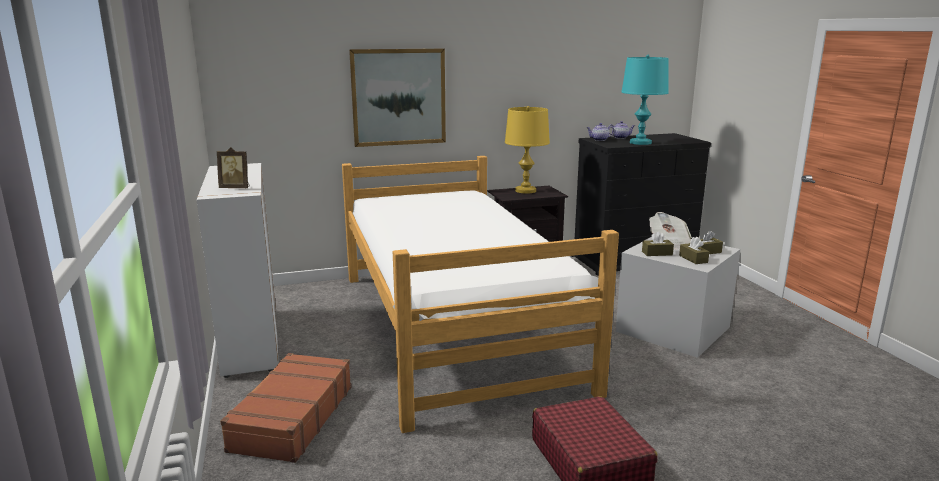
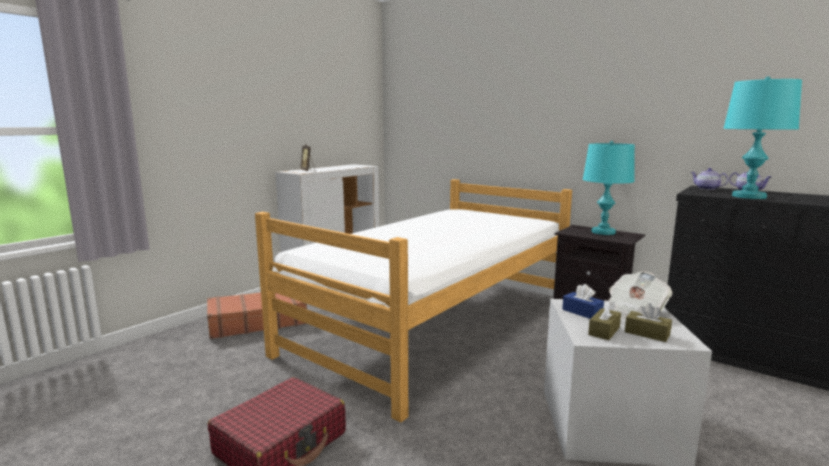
camera: 55 degrees right, 5 degrees down
(398, 97) = (502, 128): picture -> none
(525, 190) = (603, 232): yellow table lamp -> turquoise table lamp
(657, 253) = (582, 312): brown tissue box -> blue tissue box

